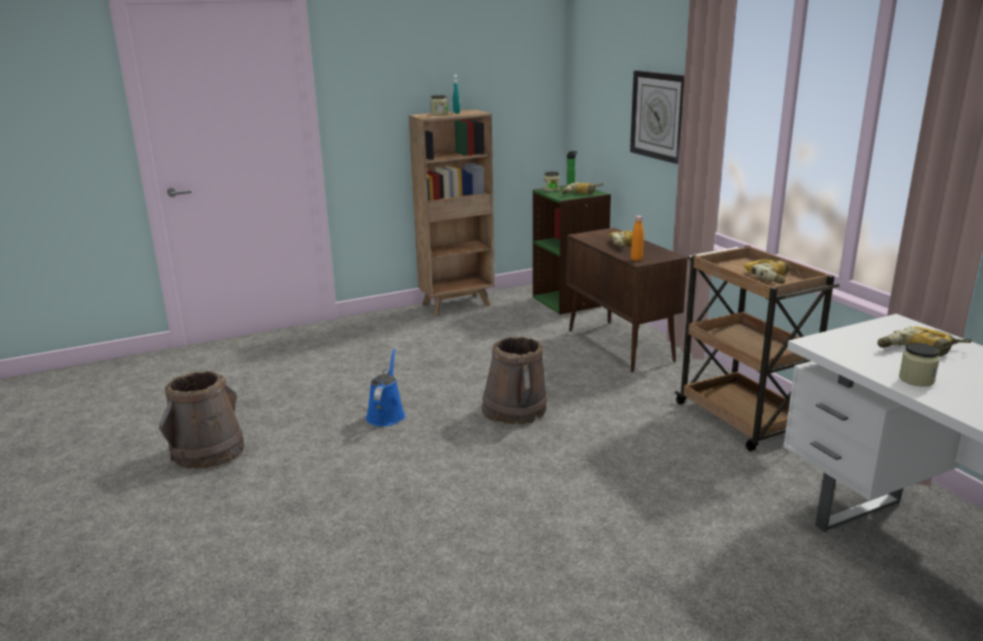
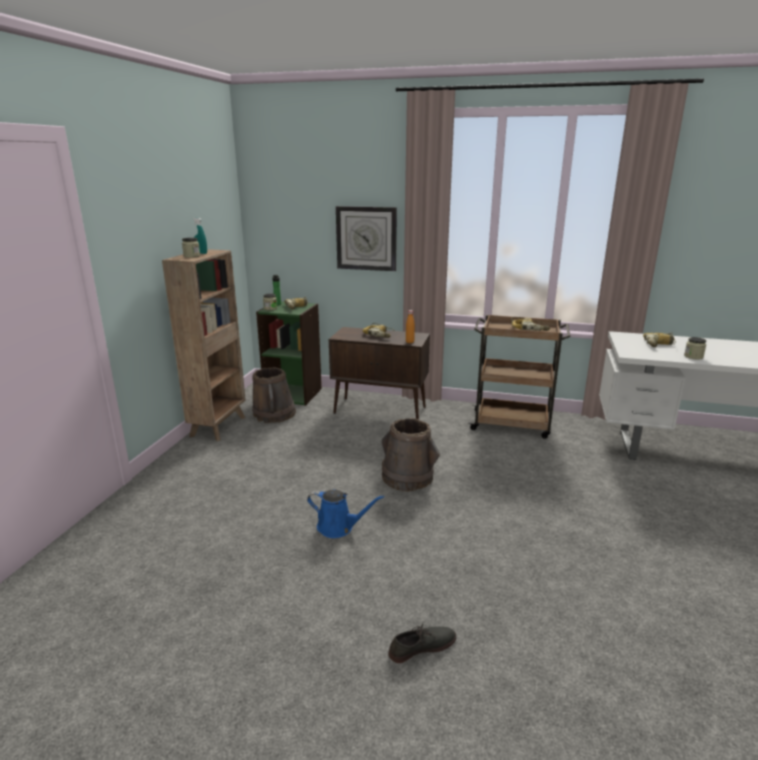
camera: 50 degrees left, 0 degrees up
(208, 451) = (261, 650): brown bucket -> brown bucket (274, 414)
(277, 513) = (422, 646): none -> grey shoe
(386, 414) = (339, 527): blue watering can -> blue watering can turned 150 degrees clockwise

